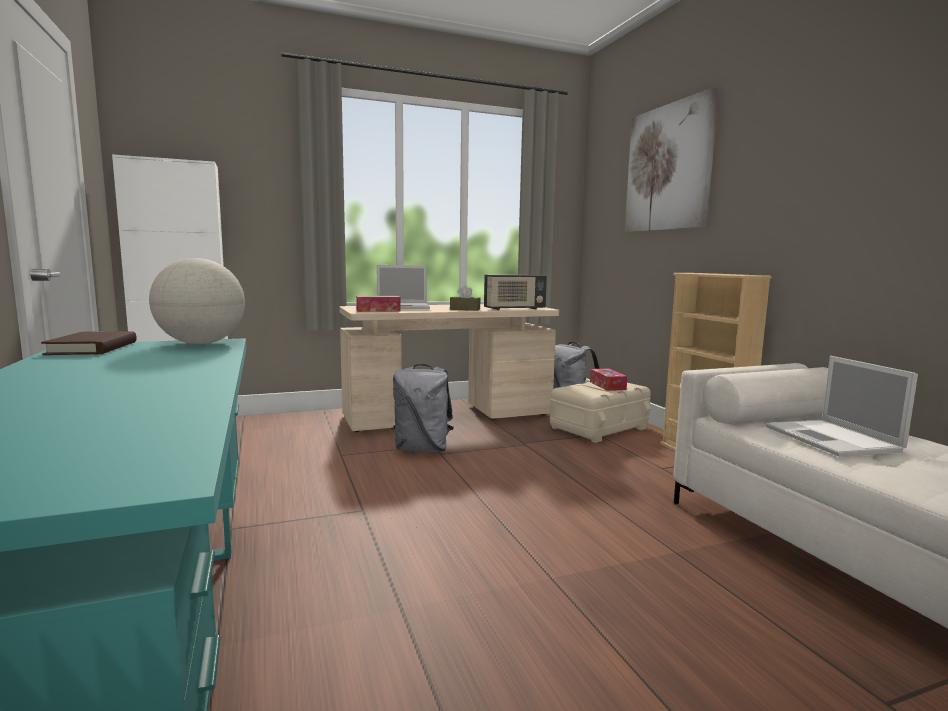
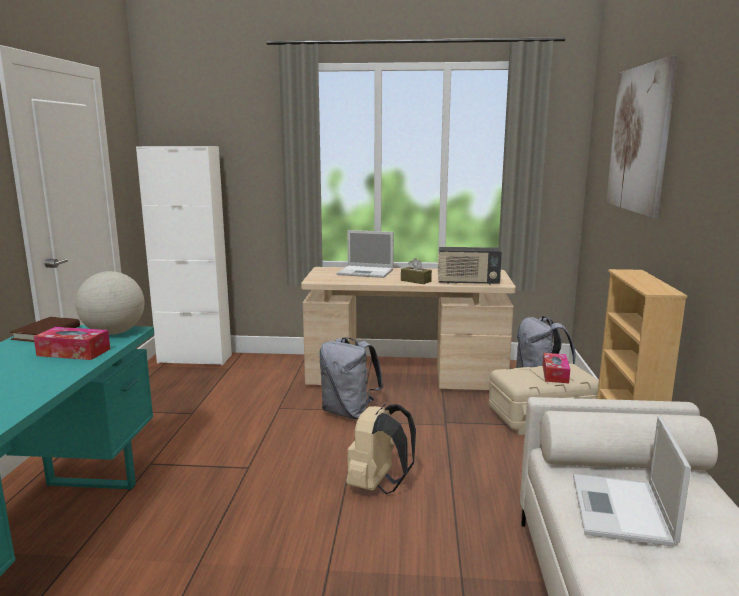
camera: 25 degrees right, 5 degrees up
(378, 310) = (332, 278): tissue box -> tissue box (74, 352)
(519, 499) = (378, 486): none -> beige backpack

